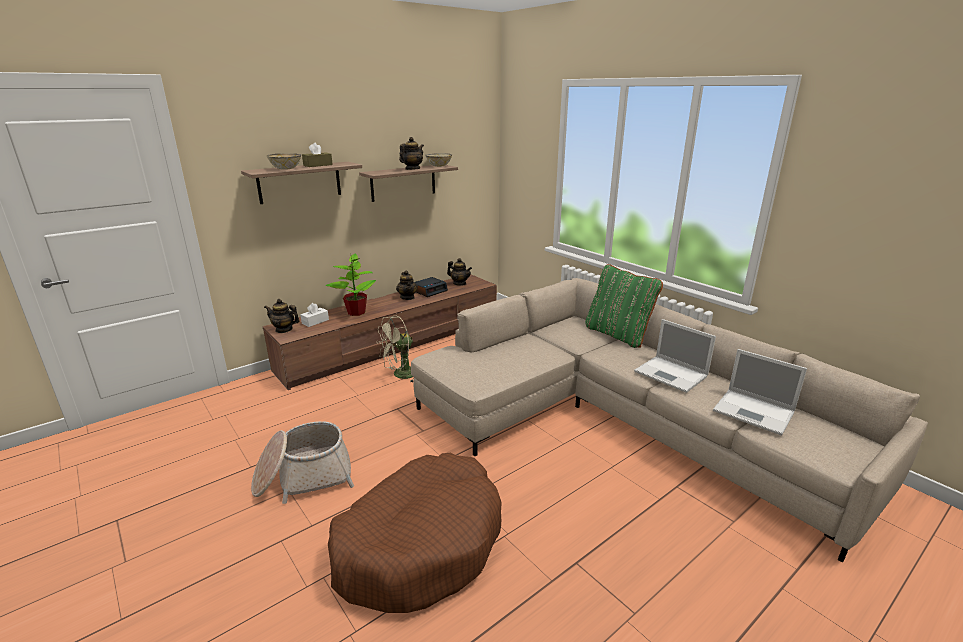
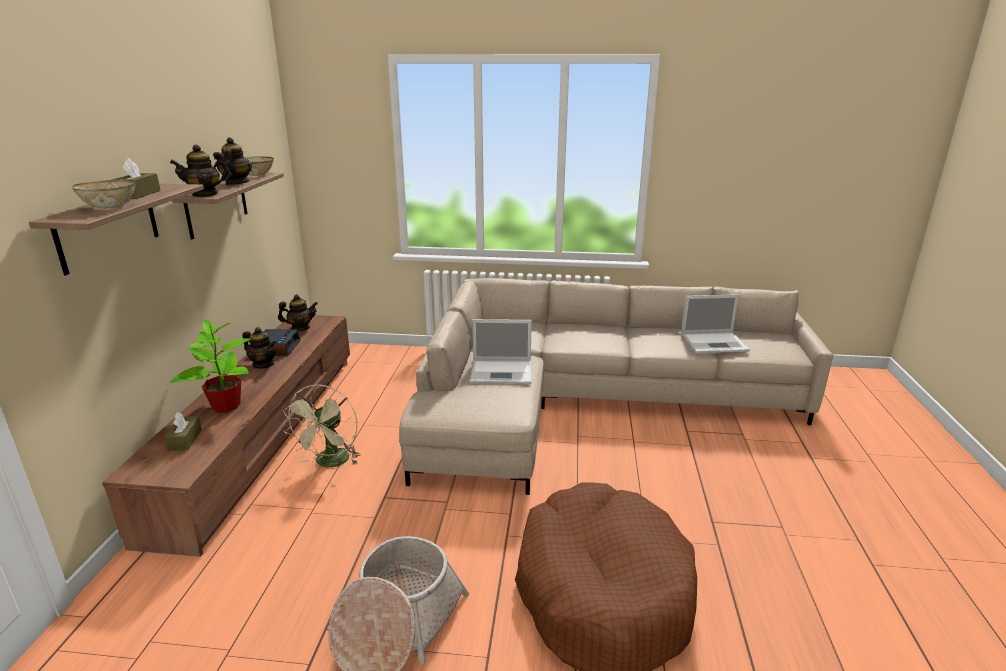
camera: 45 degrees left, 0 degrees up
(284, 329) = (153, 469): teapot -> teapot (205, 194)
(315, 321) = (185, 440): white tissue box -> brown tissue box
(618, 334) = (545, 323): green pillow -> none
(672, 374) = (632, 338): laptop -> laptop (502, 372)

